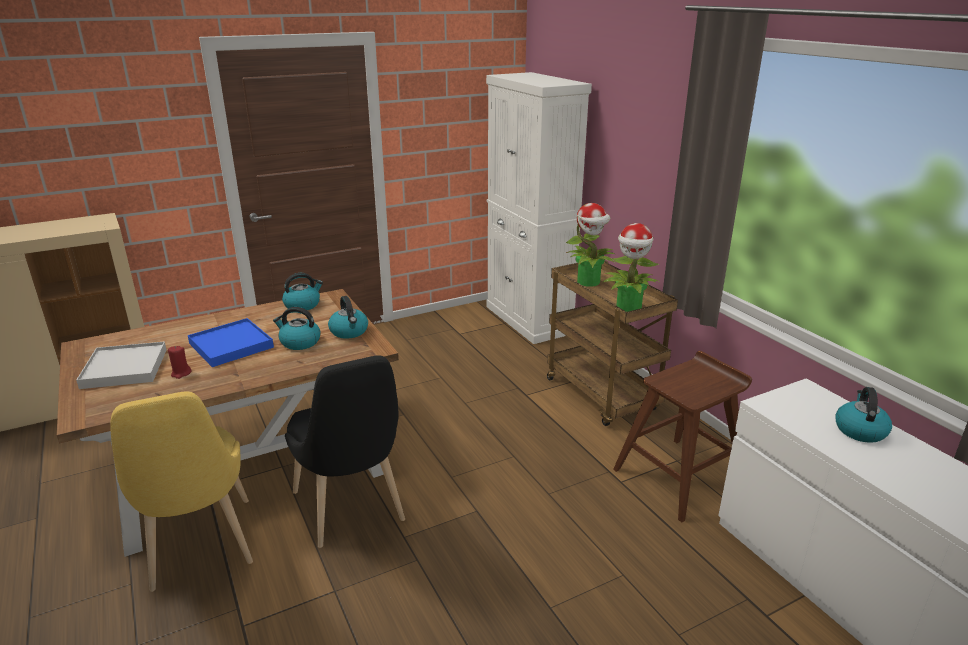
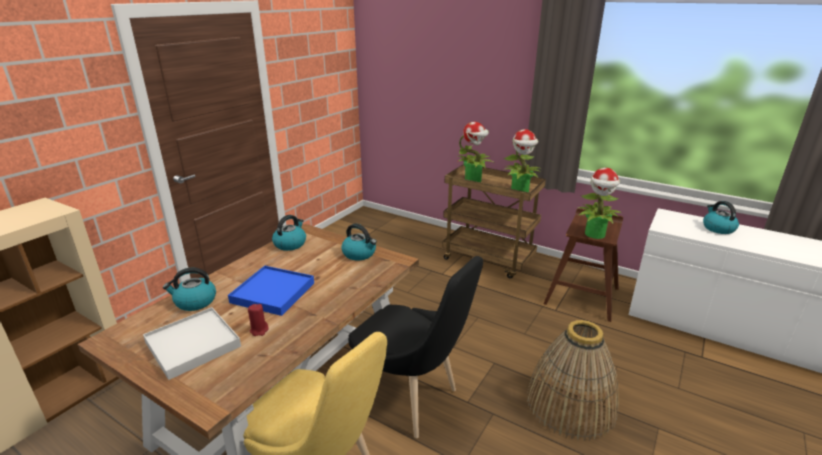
camera: 30 degrees left, 0 degrees up
(299, 342) = (331, 273): kettle -> kettle (195, 302)
(513, 589) = (571, 404): none -> basket
(529, 319) = (390, 223): white cabinet -> none
(682, 390) = (595, 234): none -> potted plant

